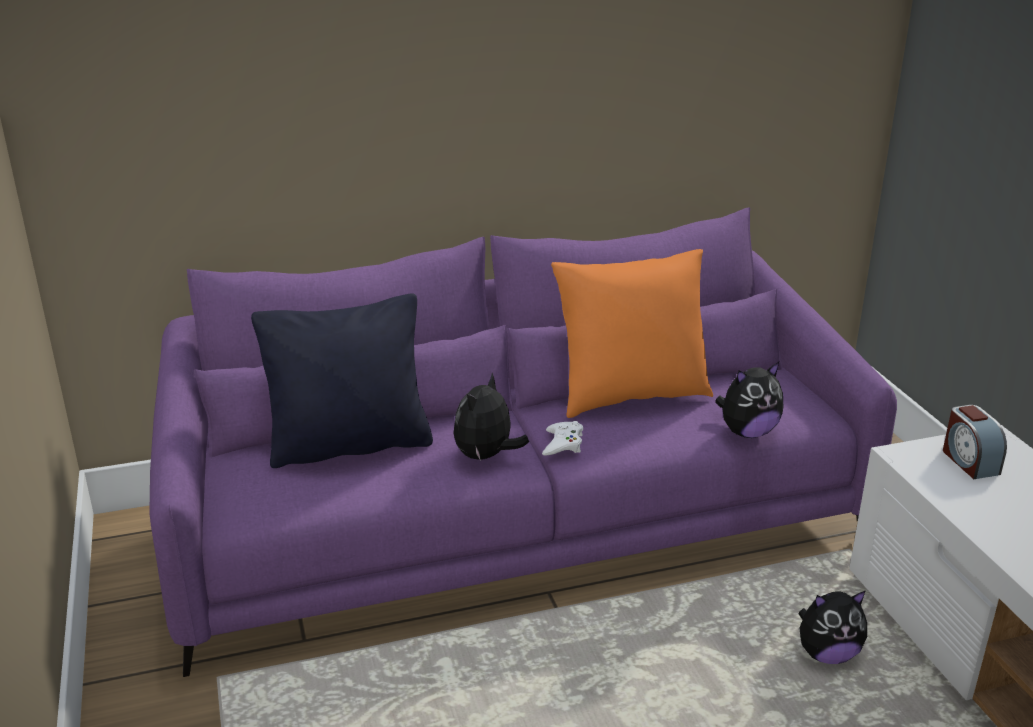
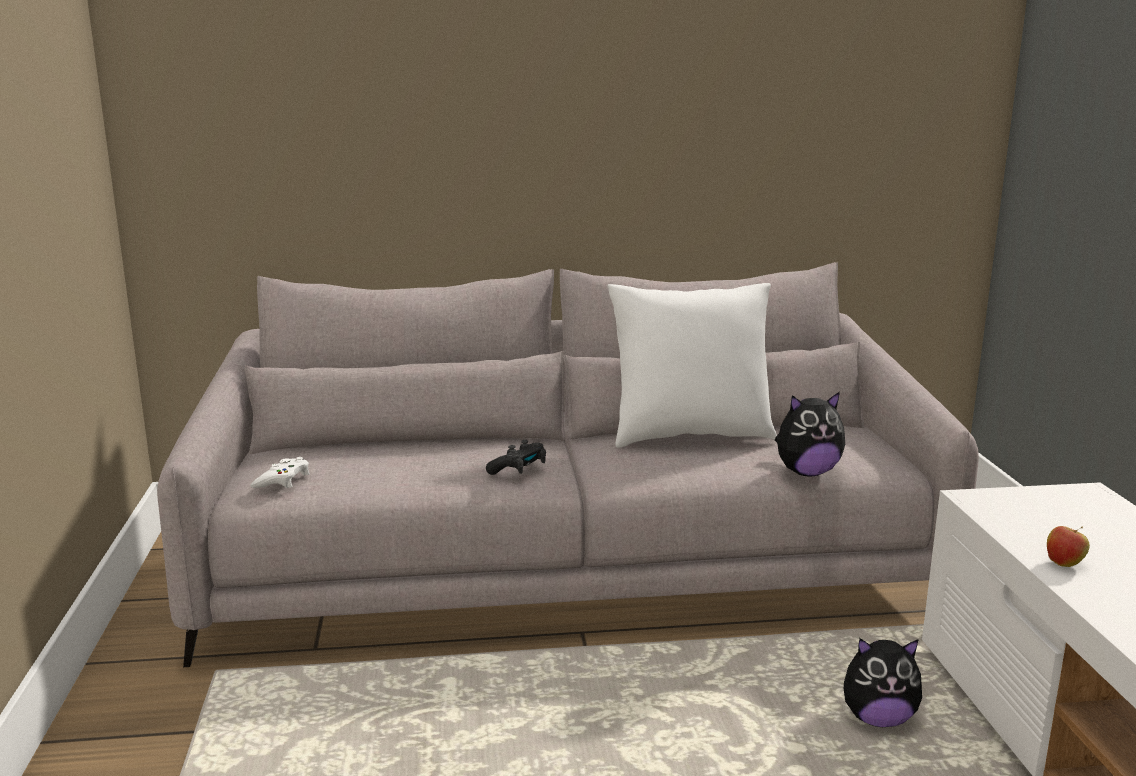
camera: 10 degrees right, 10 degrees down
(350, 445) = (386, 453): black pillow -> none
(486, 456) = (518, 470): plush toy -> black game controller
(516, 525) = (568, 572): purple sofa -> grey sofa
(563, 444) = (602, 466): white game controller -> white game controller (282, 480)
(630, 396) = (689, 436): orange pillow -> white pillow
(969, 461) = (1052, 509): alarm clock -> none
(992, 525) = (1064, 564): none -> apple

